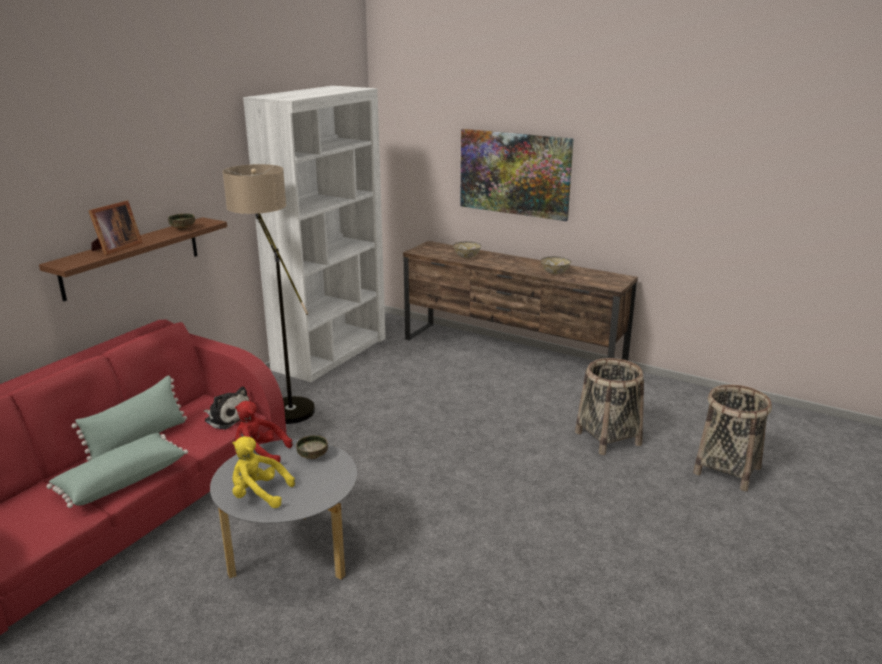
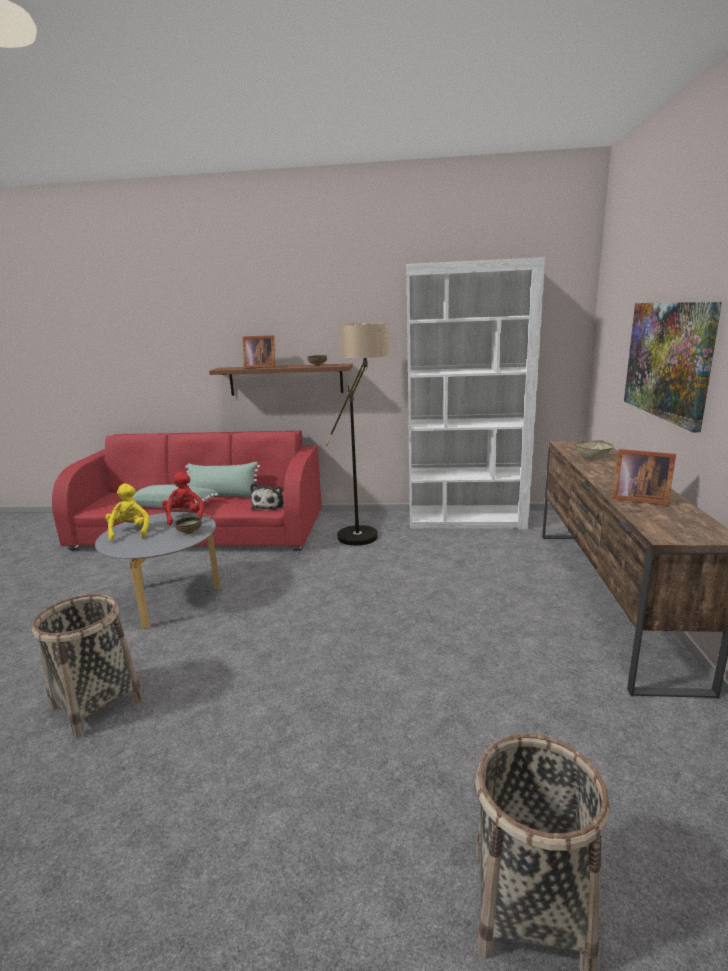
camera: 65 degrees right, 5 degrees down
(554, 272) = (637, 498): bowl -> picture frame
(608, 438) = (491, 725): basket -> basket (97, 704)

